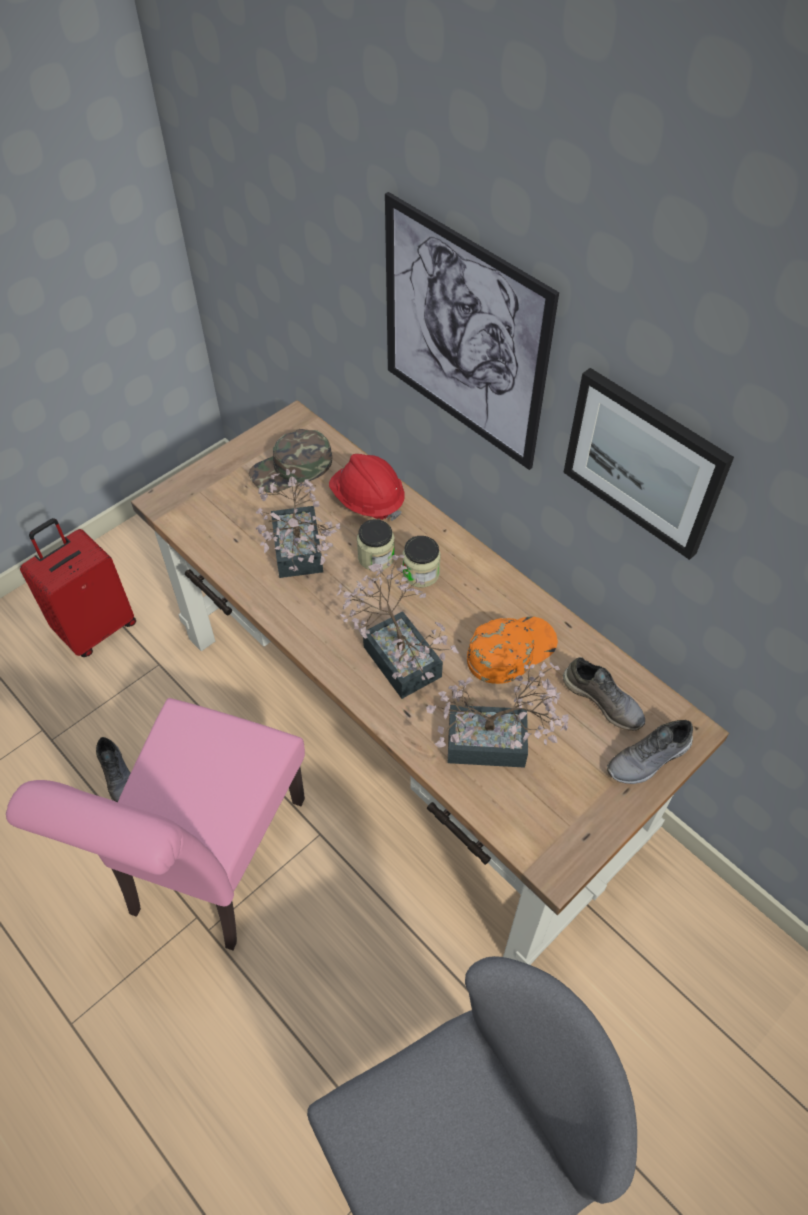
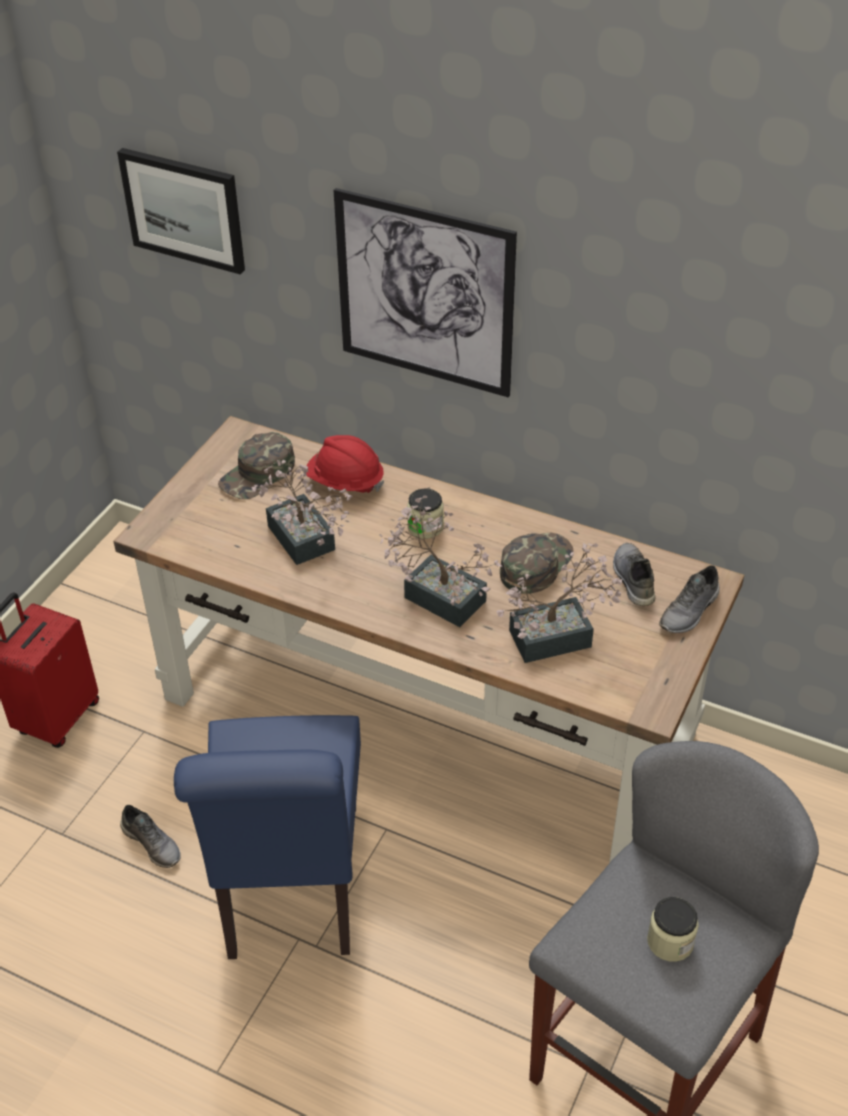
camera: 20 degrees left, 10 degrees down
(211, 865) = (291, 890): pink chair -> blue chair
(376, 557) = (377, 525): jar -> jar (670, 941)
(510, 650) = (535, 564): orange cap -> green cap
(603, 700) = (632, 580): grey shoe -> grey shoe turned 120 degrees counterclockwise
(644, 462) = (617, 352): picture -> picture (184, 209)

